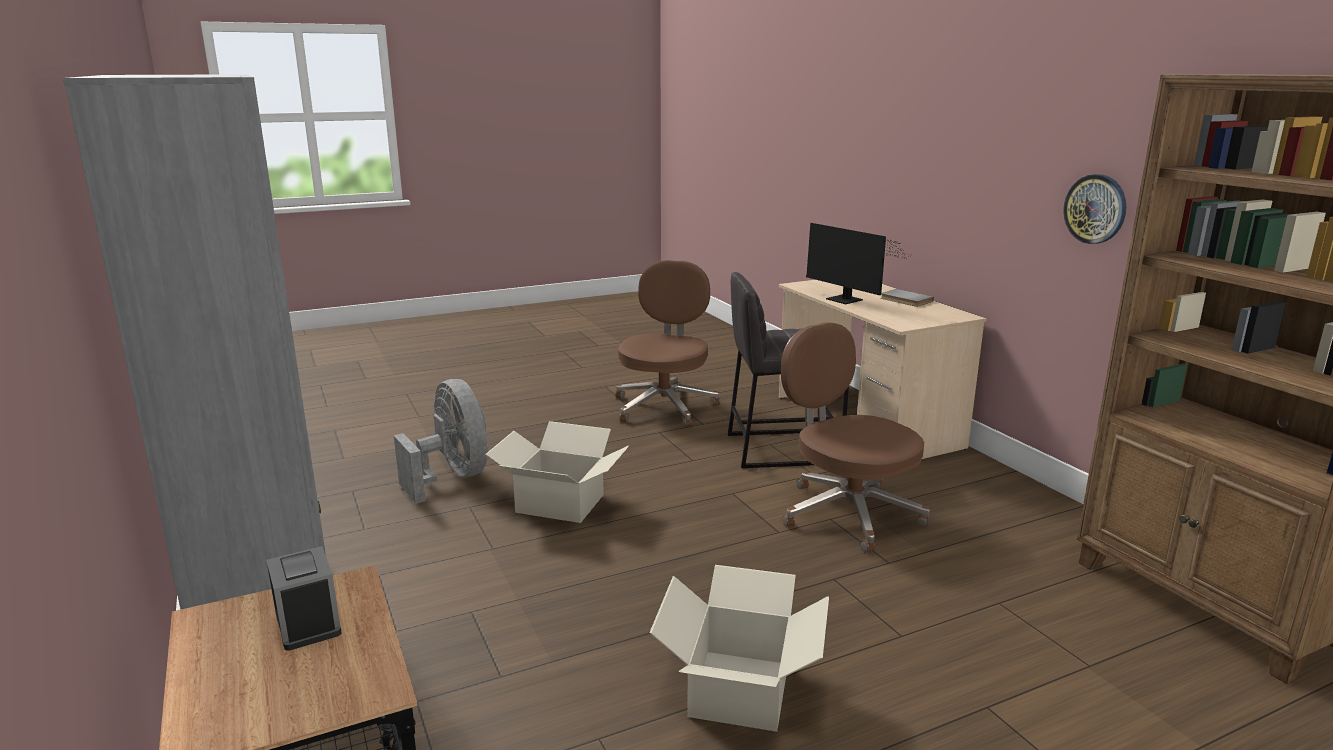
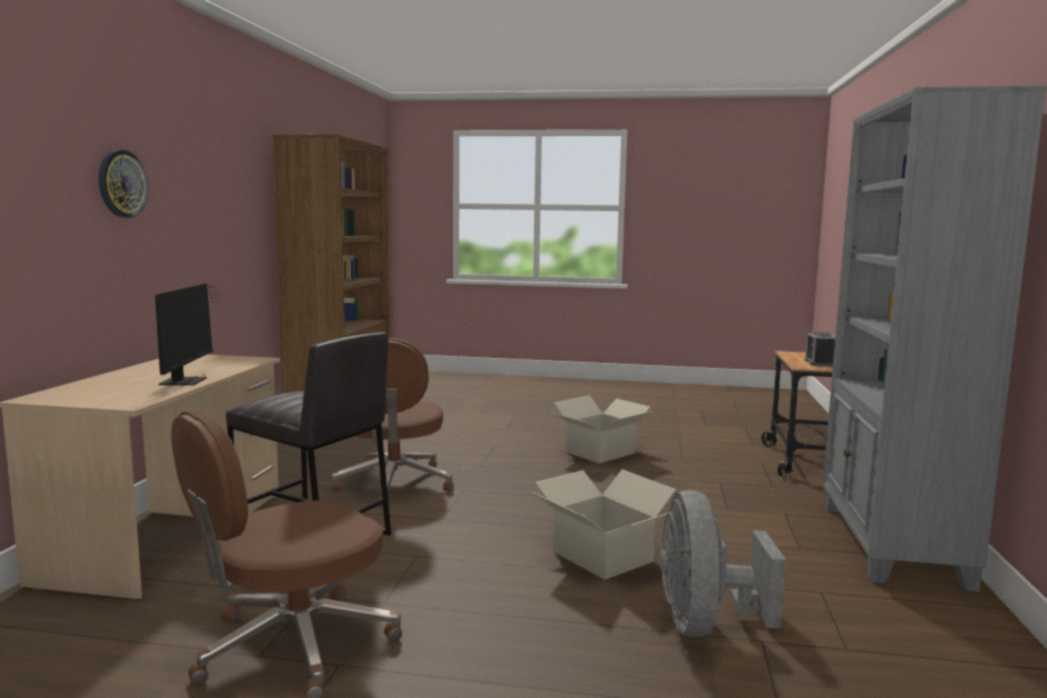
camera: 145 degrees left, 10 degrees down
(905, 300) = (144, 371): grey book -> none
(1095, 209) = (224, 227): wall clock -> wall clock (122, 184)

